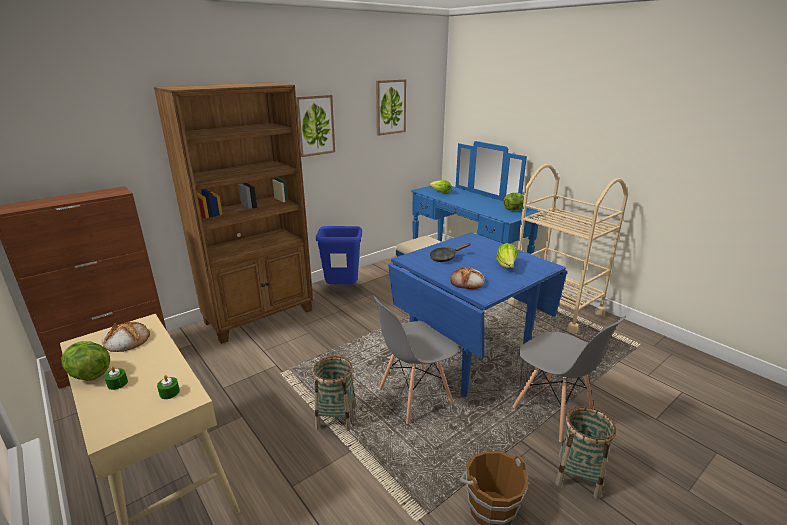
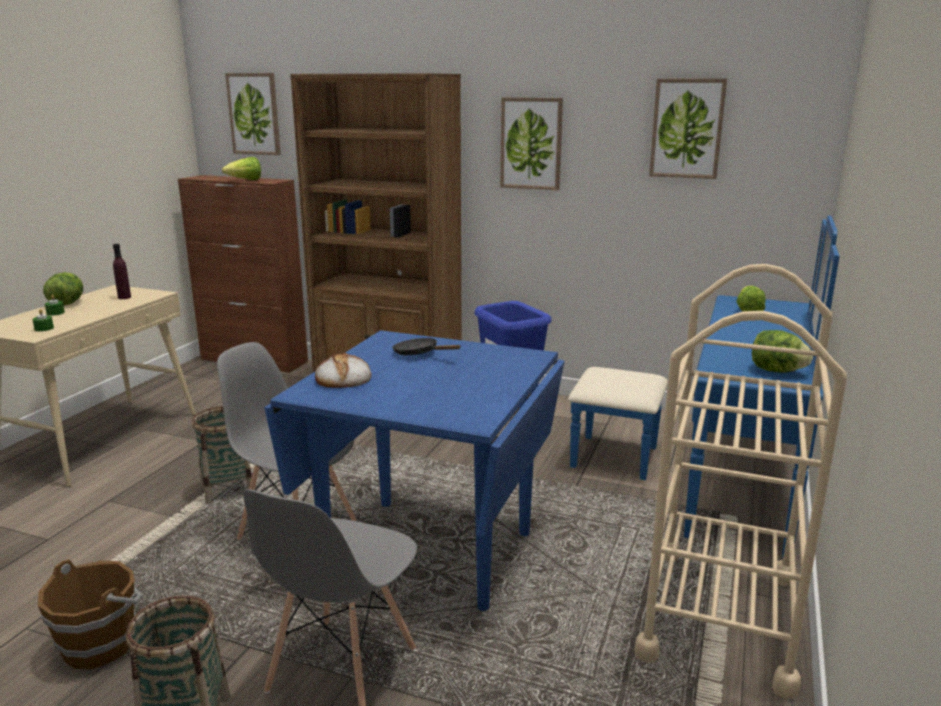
camera: 60 degrees right, 5 degrees down
(56, 130) = (254, 114): none -> picture
(126, 340) = (124, 297): bread -> purple bottle
(506, 266) = (432, 393): lettuce -> lettuce (245, 180)

